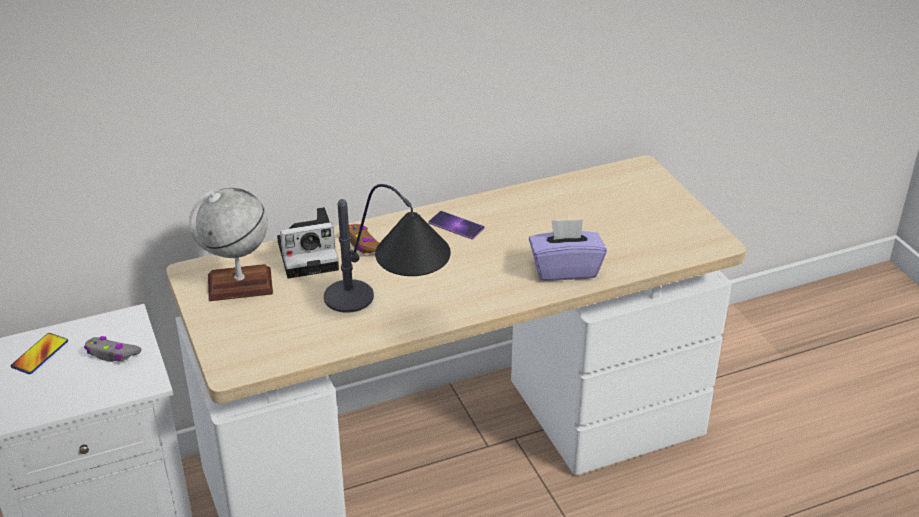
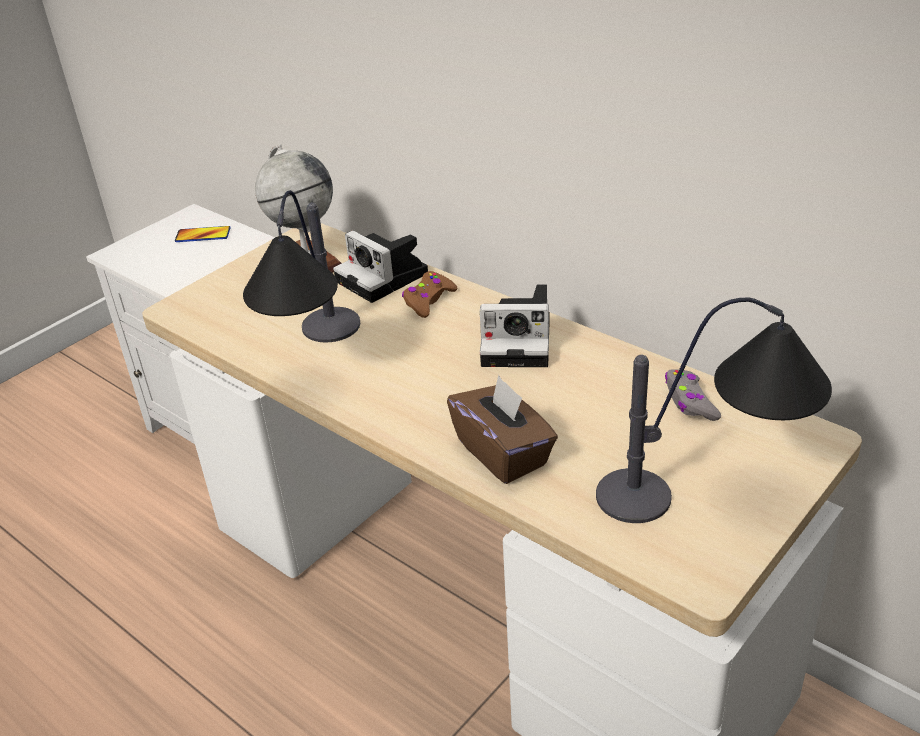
camera: 65 degrees right, 0 degrees up
(112, 354) = (222, 264): grey game controller -> grey game controller (690, 402)
(456, 225) = (520, 342): phone -> camera
(565, 269) = (503, 453): purple tissue box -> brown tissue box
(654, 214) = (710, 490): none -> table lamp

